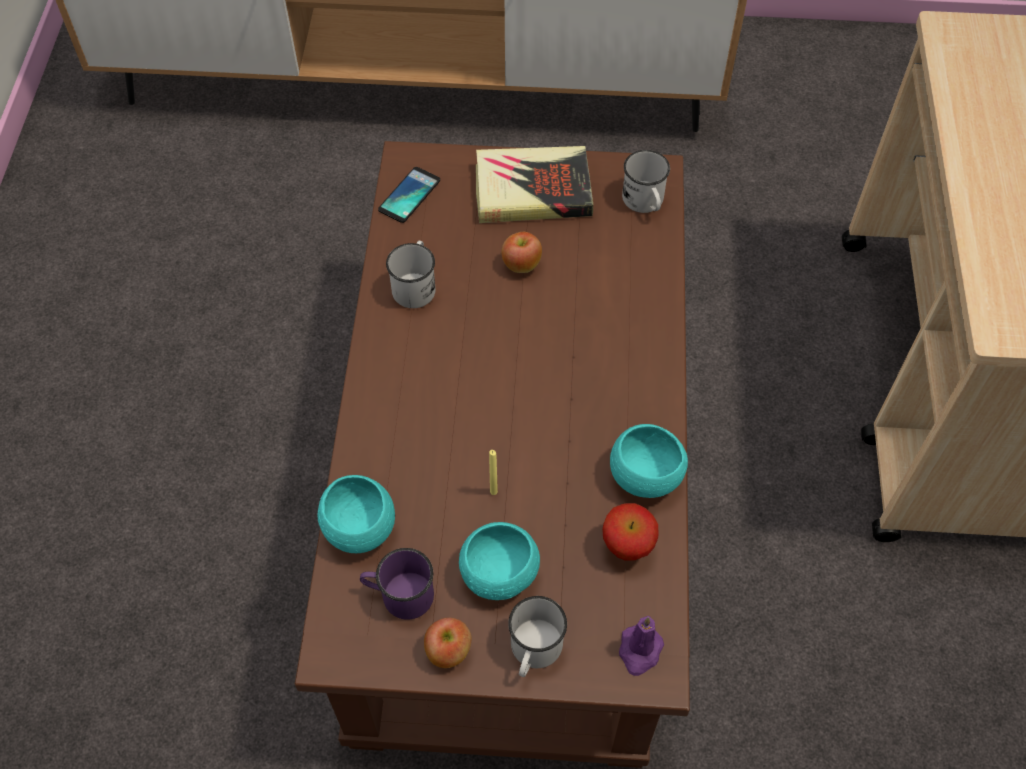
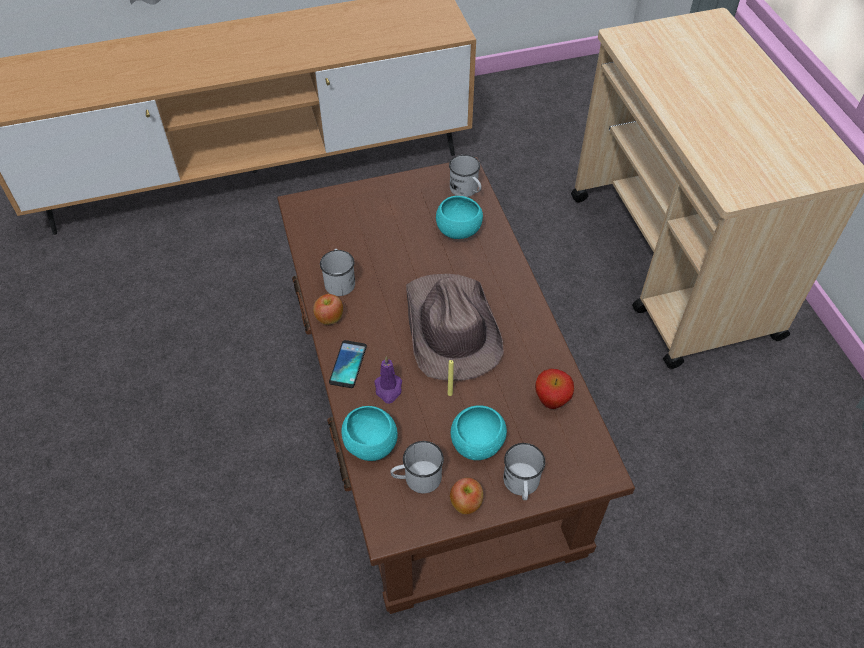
camera: 20 degrees left, 5 degrees down
(399, 595) = (417, 478): purple mug -> white mug
(409, 195) = (310, 226): phone -> phone (348, 364)
(521, 265) = (404, 249): apple -> apple (329, 318)
(532, 191) = (391, 202): book -> none
(534, 399) = (450, 328): none -> brown hat
(639, 651) = (588, 462): purple candle -> purple candle (388, 389)
(645, 477) = (542, 355): turquoise bowl -> turquoise bowl (458, 231)

